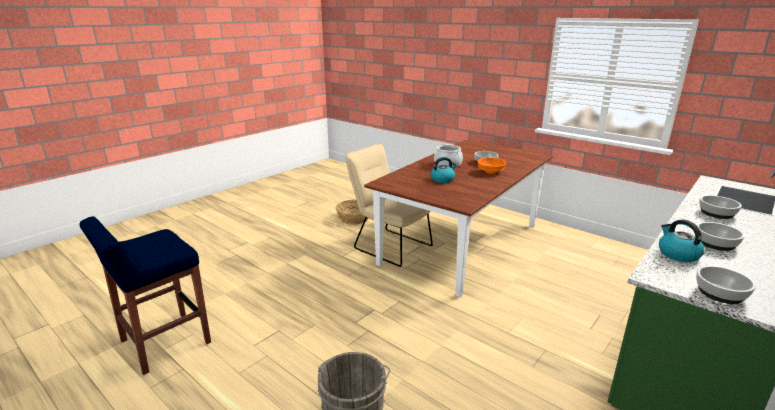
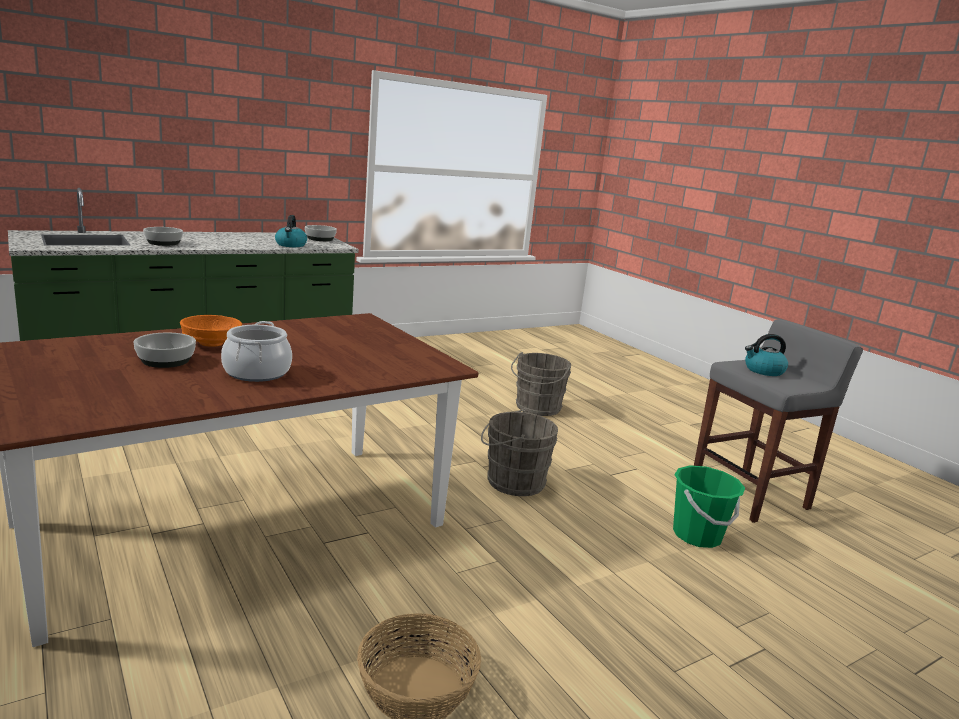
camera: 165 degrees left, 5 degrees down
(164, 342) = (751, 495): blue stool -> grey stool
(231, 294) = (697, 535): none -> green bucket
(350, 302) = (512, 481): none -> grey bucket
(388, 245) = (388, 560): beige chair -> none
(442, 179) = (328, 350): kettle -> kettle (763, 371)
(716, 243) = (242, 241): bowl -> none

